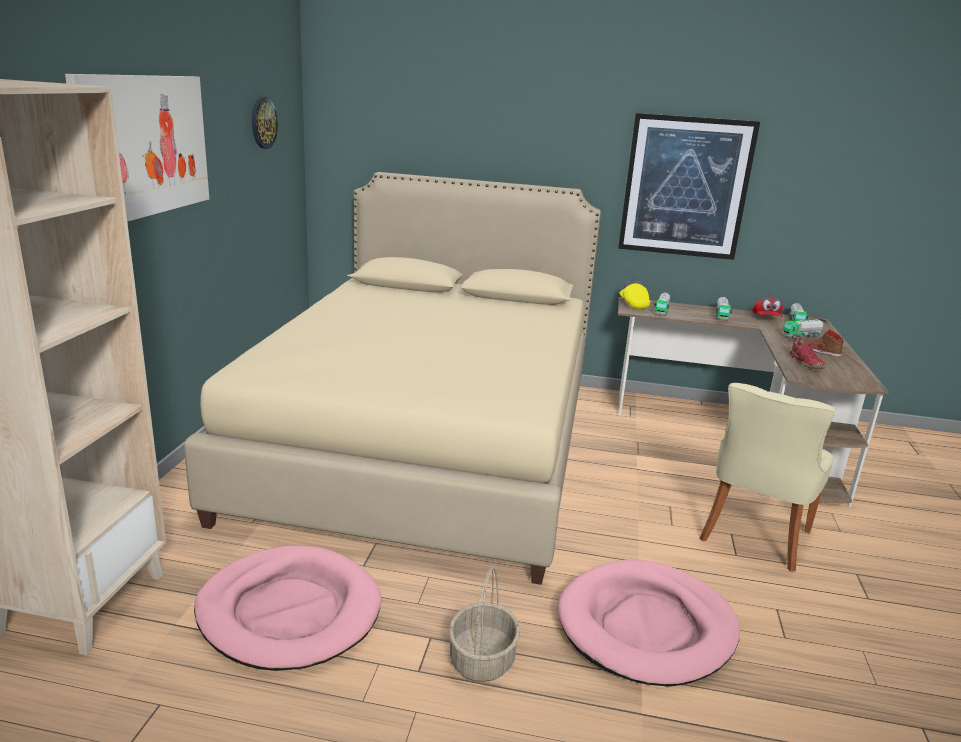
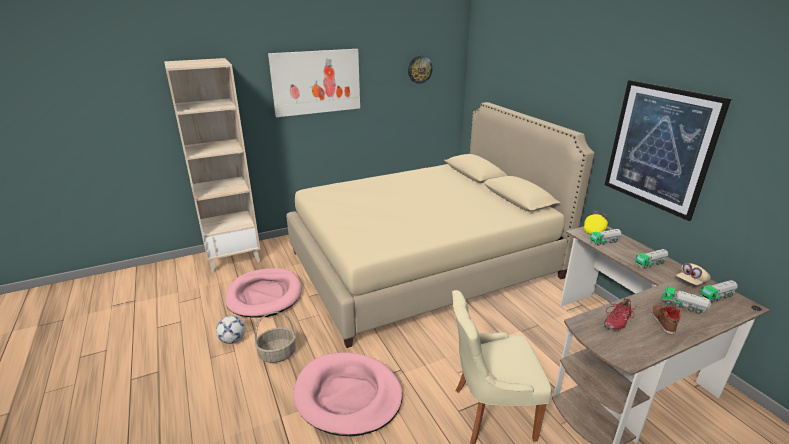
camera: 55 degrees right, 5 degrees up
(379, 703) = (232, 340): none -> football
(766, 318) = (691, 282): red cap -> beige cap

